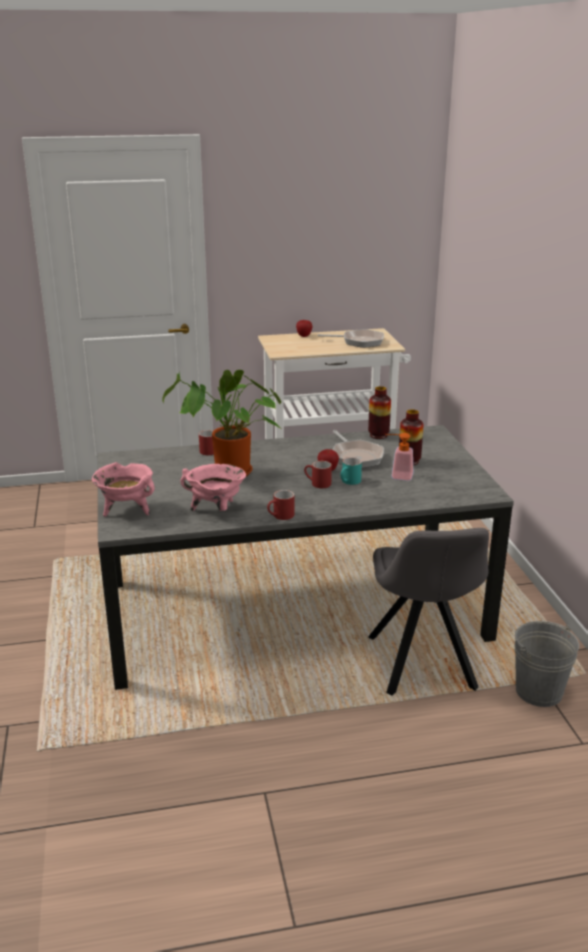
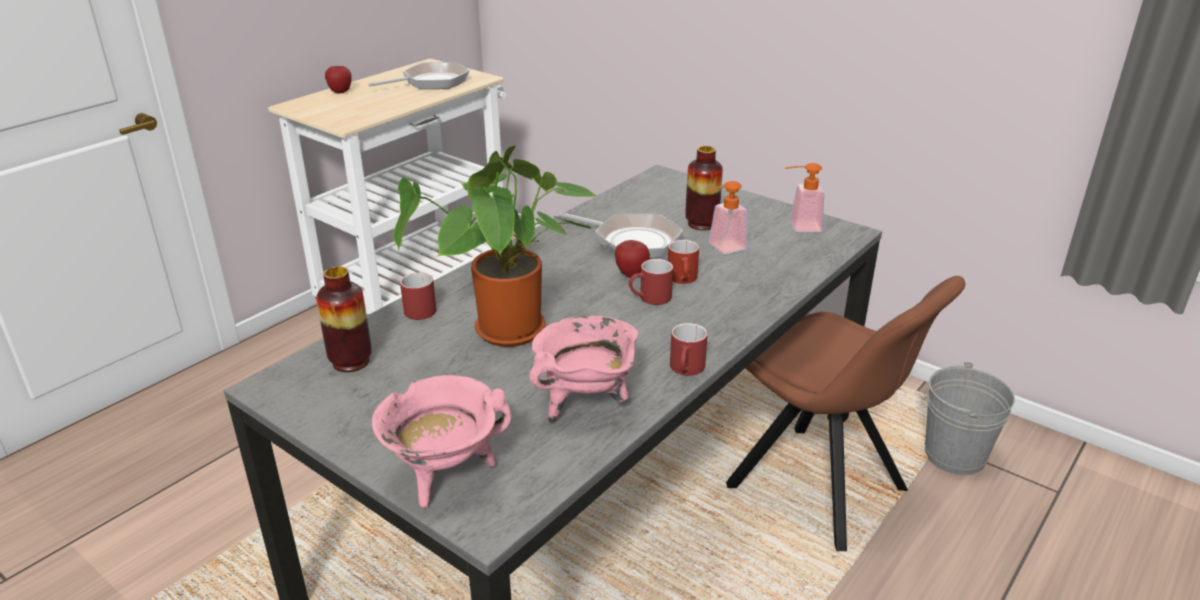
camera: 40 degrees left, 5 degrees up
(349, 482) = (684, 279): turquoise mug -> red mug
(378, 435) = (610, 202): vase -> vase (351, 362)
(422, 663) = (818, 487): grey chair -> brown chair
(464, 481) = (799, 226): none -> soap dispenser

